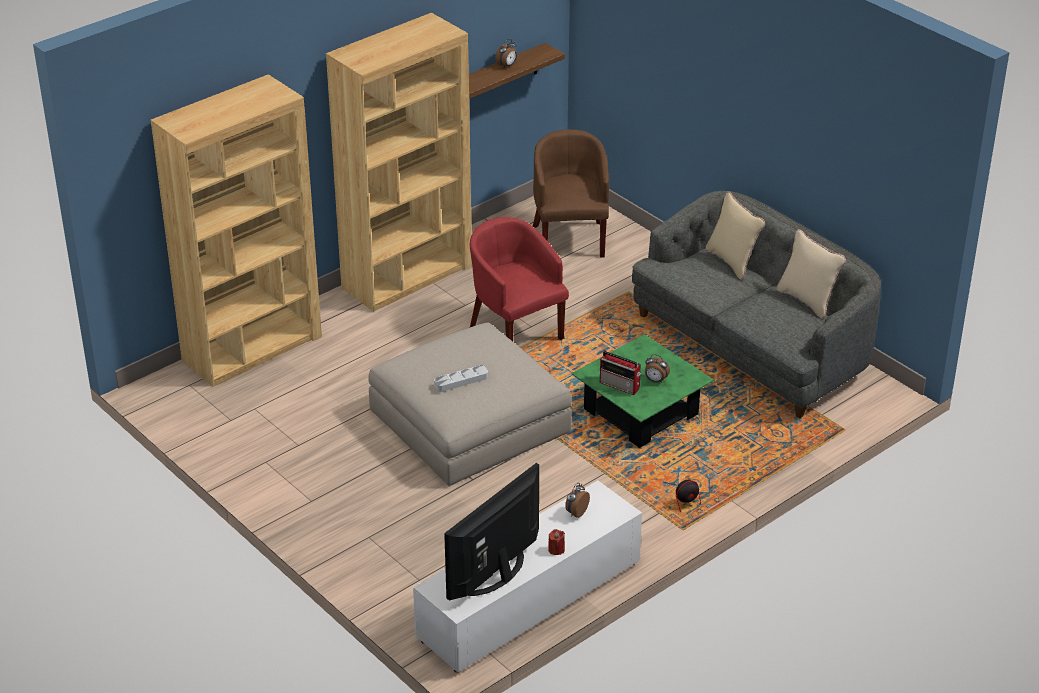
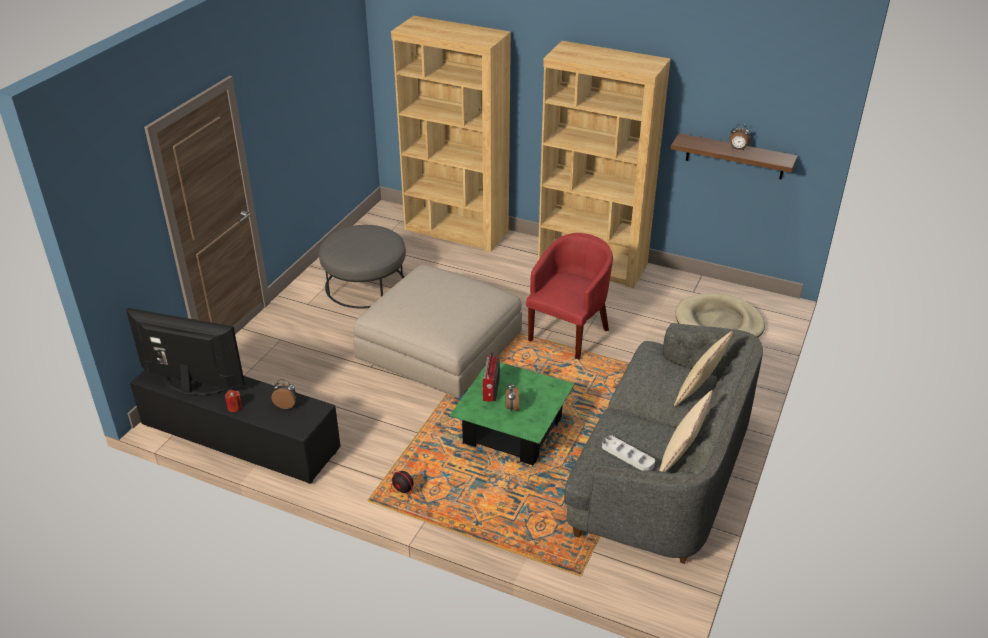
camera: 65 degrees right, 0 degrees up
(308, 446) = (365, 284): none -> grey ottoman
(461, 381) = (418, 300): grey tray -> grey tray (627, 456)
(529, 602) = (238, 438): white tv stand -> black tv stand
(570, 238) = (718, 323): brown armchair -> beige dog bed

